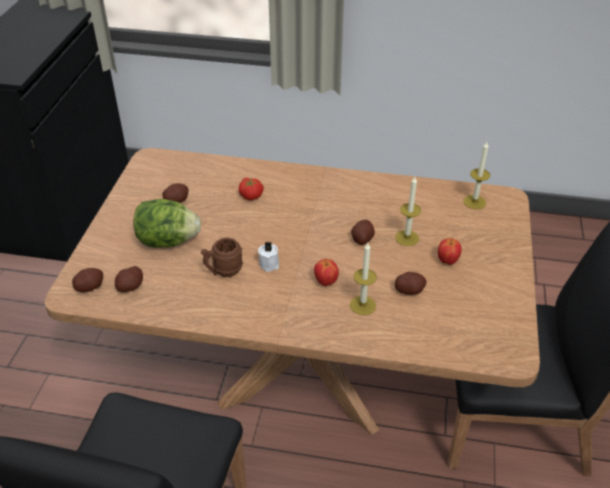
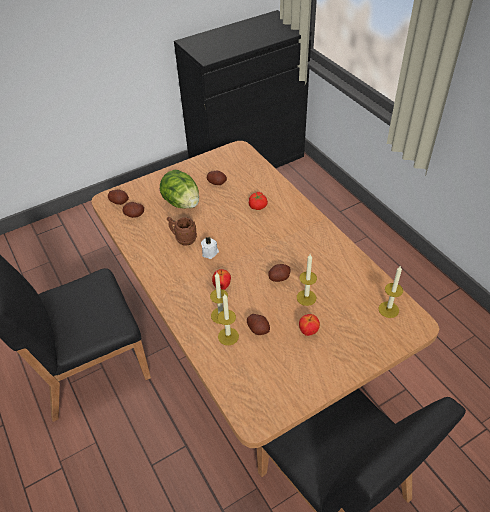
camera: 50 degrees right, 5 degrees up
(395, 316) = (228, 336): none -> candle

